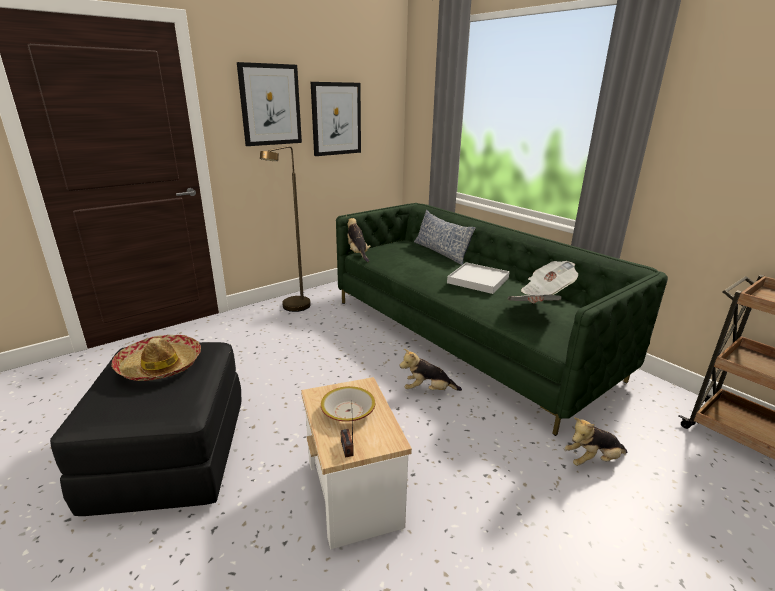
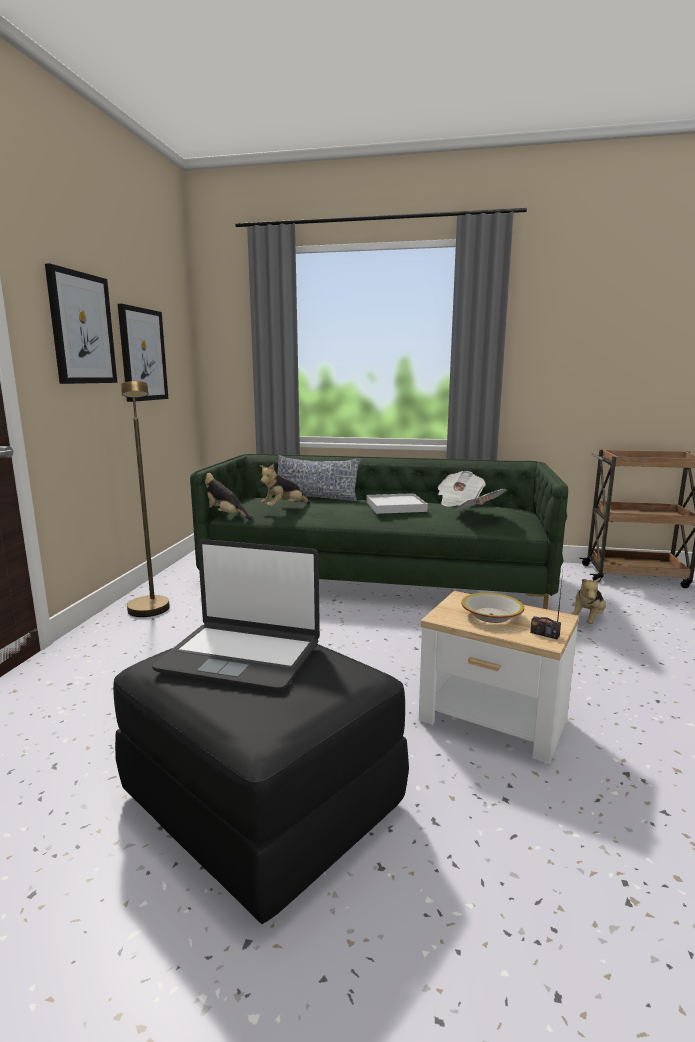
camera: 40 degrees left, 10 degrees down
(160, 366) = (241, 656): hat -> laptop
(428, 390) = (416, 626): plush toy -> plush toy (284, 508)

